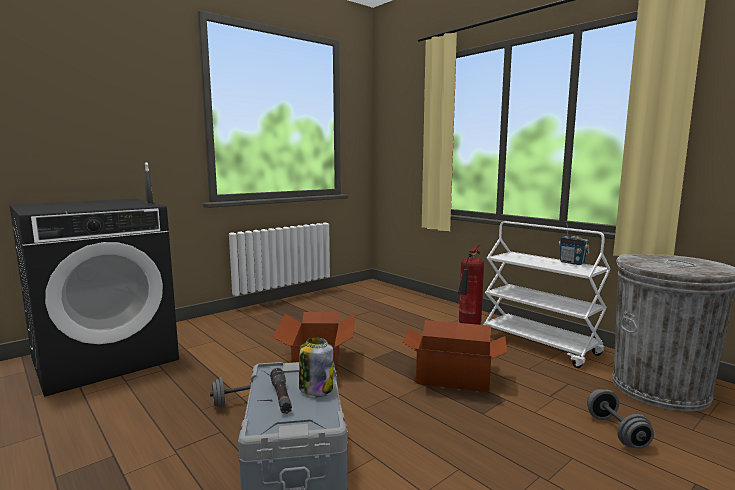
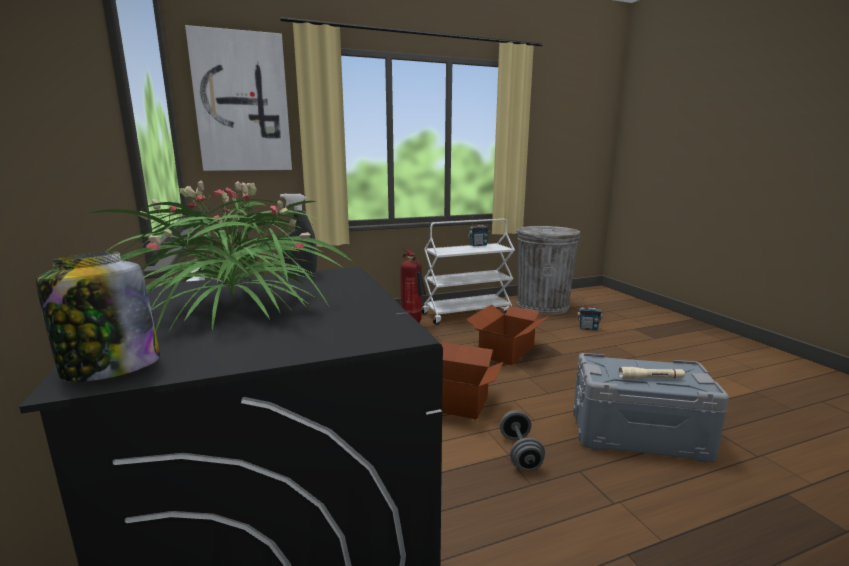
camera: 70 degrees left, 5 degrees up
(91, 203) = (237, 306): none -> potted plant
(281, 396) = (651, 378): black flashlight -> beige flashlight
(315, 388) = (634, 365): jar -> jar (109, 368)
(401, 110) = (242, 103): none -> picture
(616, 432) = (588, 328): grey dumbbell -> radio

